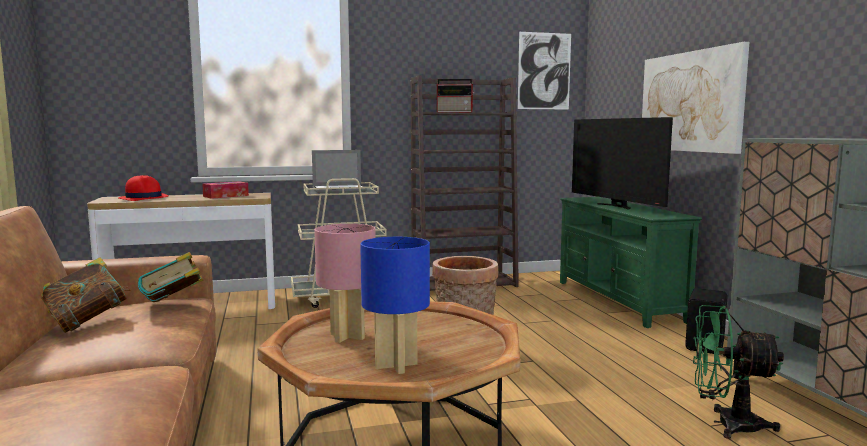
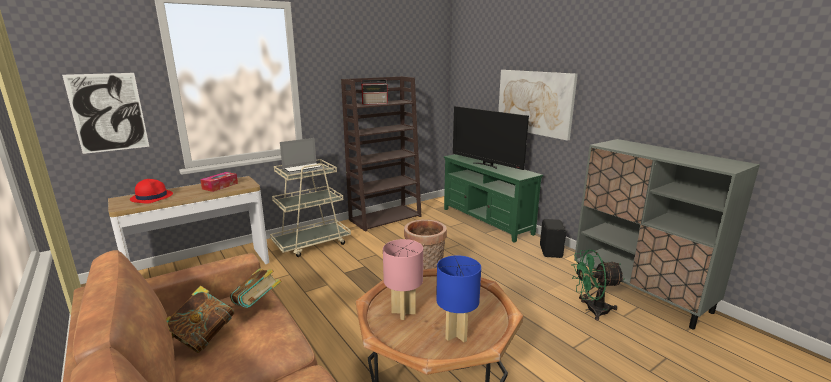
camera: 20 degrees left, 10 degrees up
(544, 71) = (426, 68): picture -> picture (108, 112)

